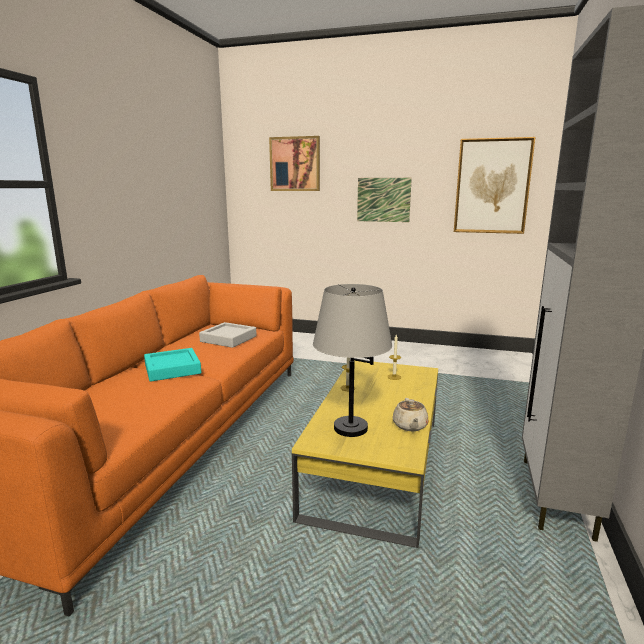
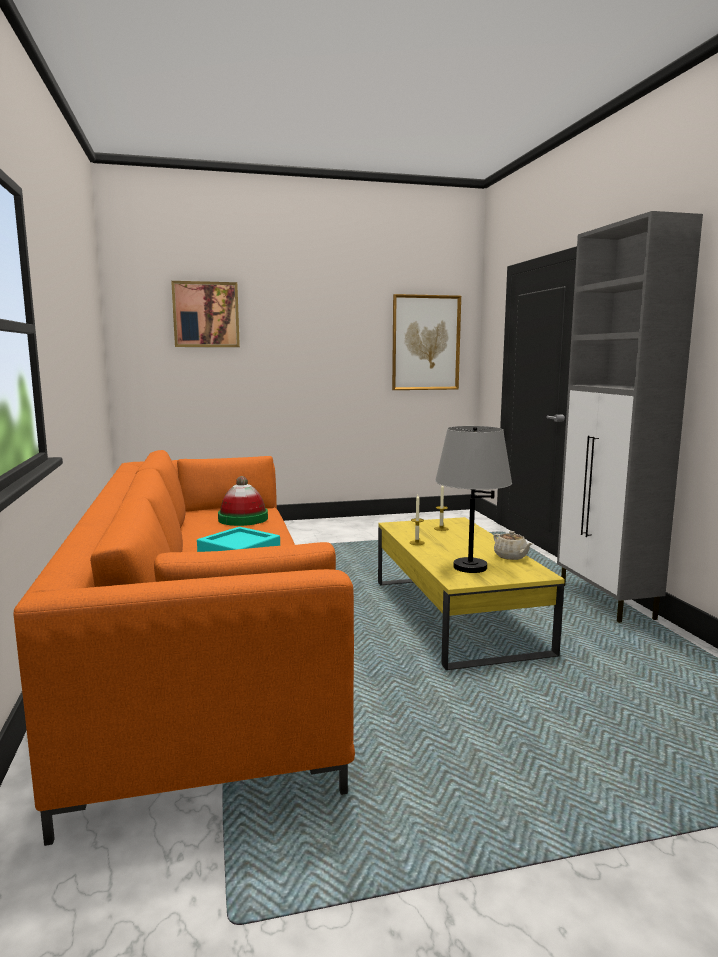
camera: 30 degrees left, 5 degrees down
(228, 339) = (243, 519): grey tray -> hat
(383, 199) = (316, 357): picture -> none

